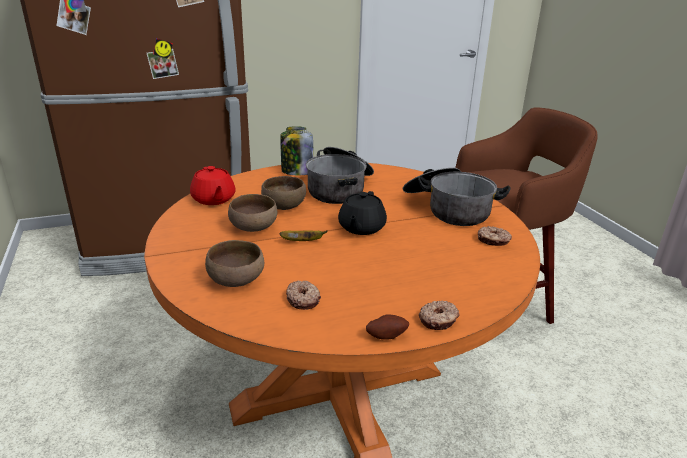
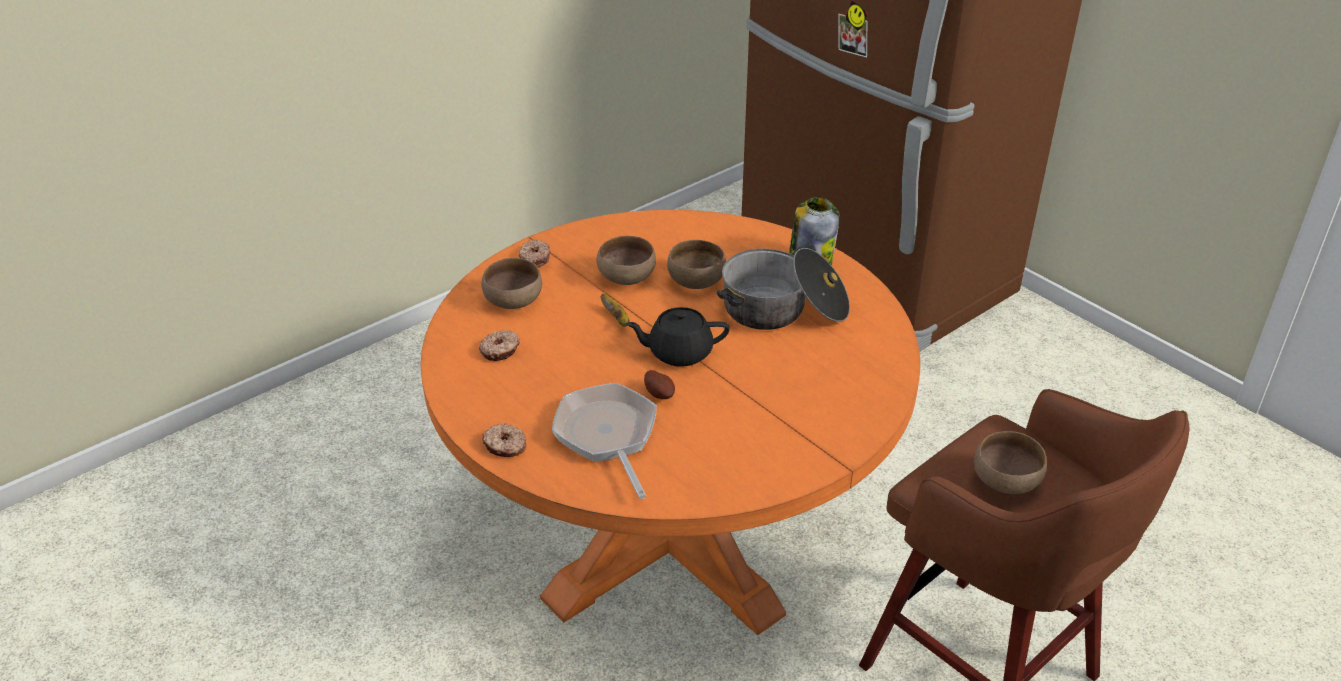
camera: 70 degrees right, 10 degrees up
(213, 199) = (676, 230): red teapot -> none
(386, 335) = (464, 416): potato -> potato (660, 394)
(444, 272) = (607, 436): none -> frying pan
(448, 209) = (791, 416): cooking pot -> none
(493, 241) = (718, 469): donut -> donut (534, 258)
(507, 183) = (1006, 483): none -> brown bowl

